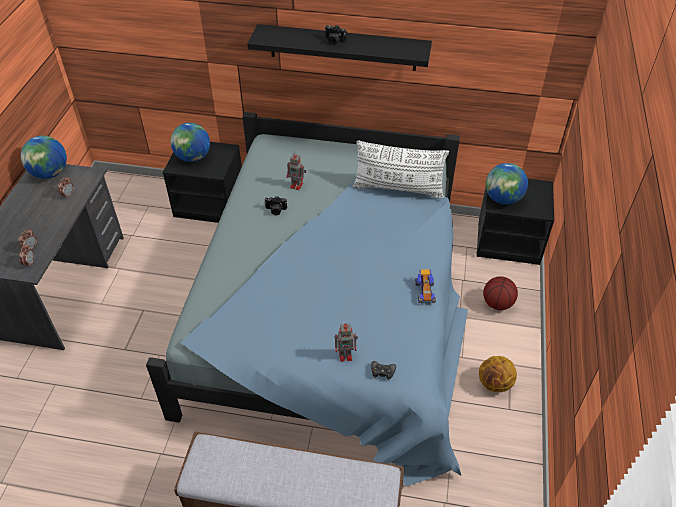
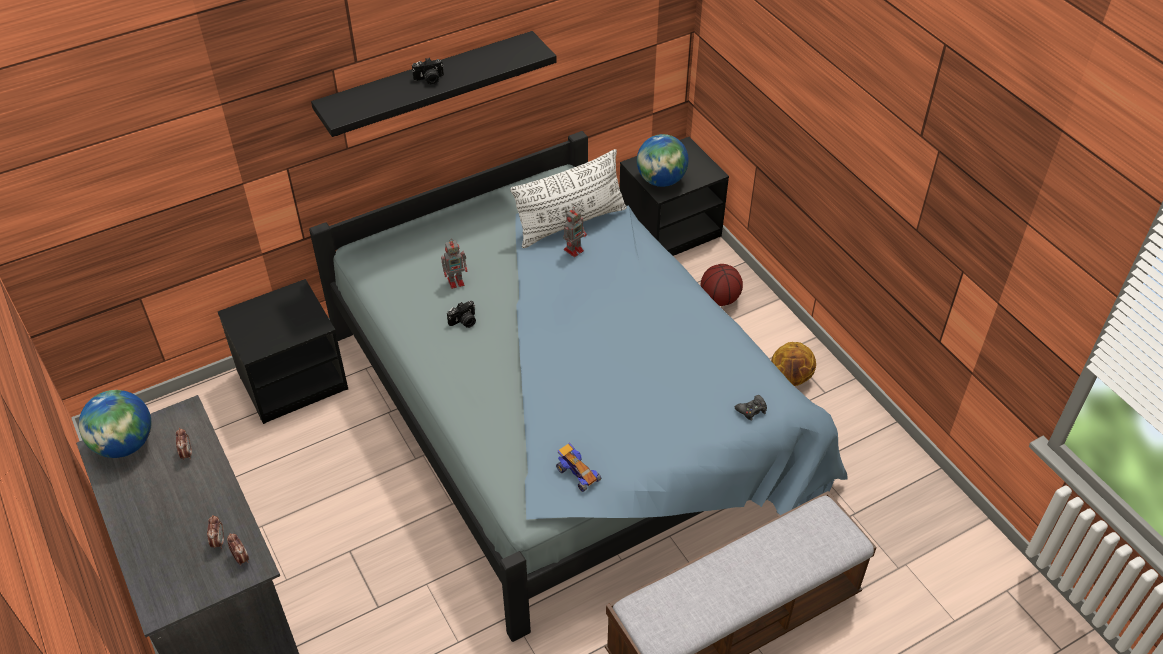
camera: 40 degrees left, 0 degrees up
(193, 157) = (263, 325): globe -> none
(346, 355) = (703, 417): toy robot -> toy robot (574, 249)
(424, 292) = (708, 311): toy car -> toy car (577, 474)

